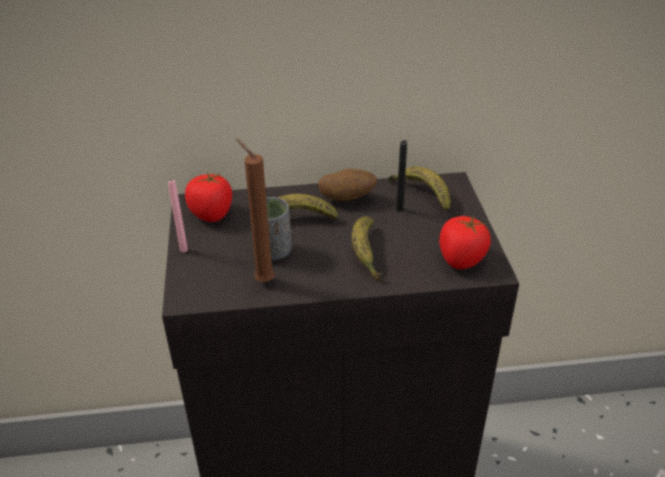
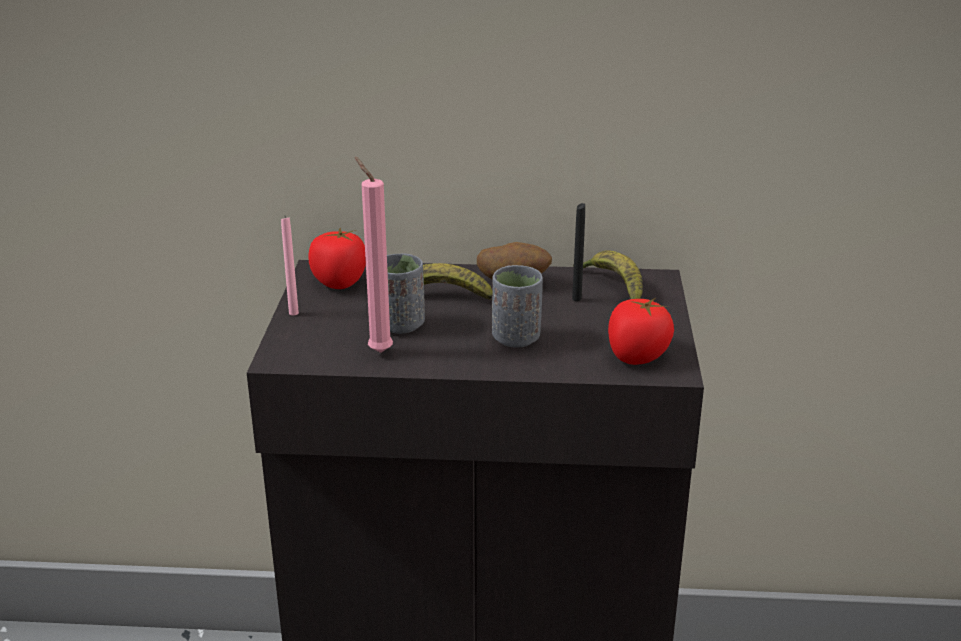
camera: 10 degrees right, 10 degrees down
(262, 280) = (377, 351): brown candle -> pink candle
(366, 254) = (516, 338): banana -> grey cup

